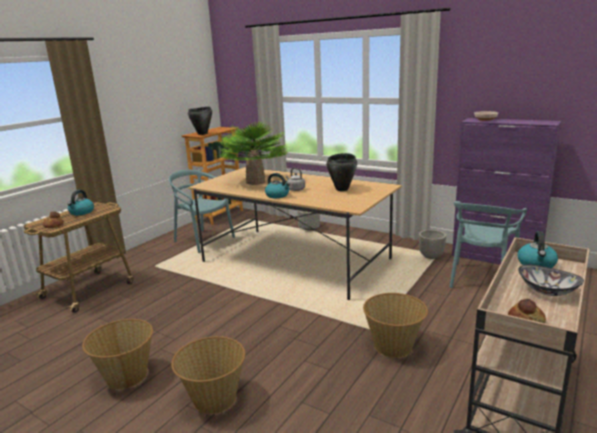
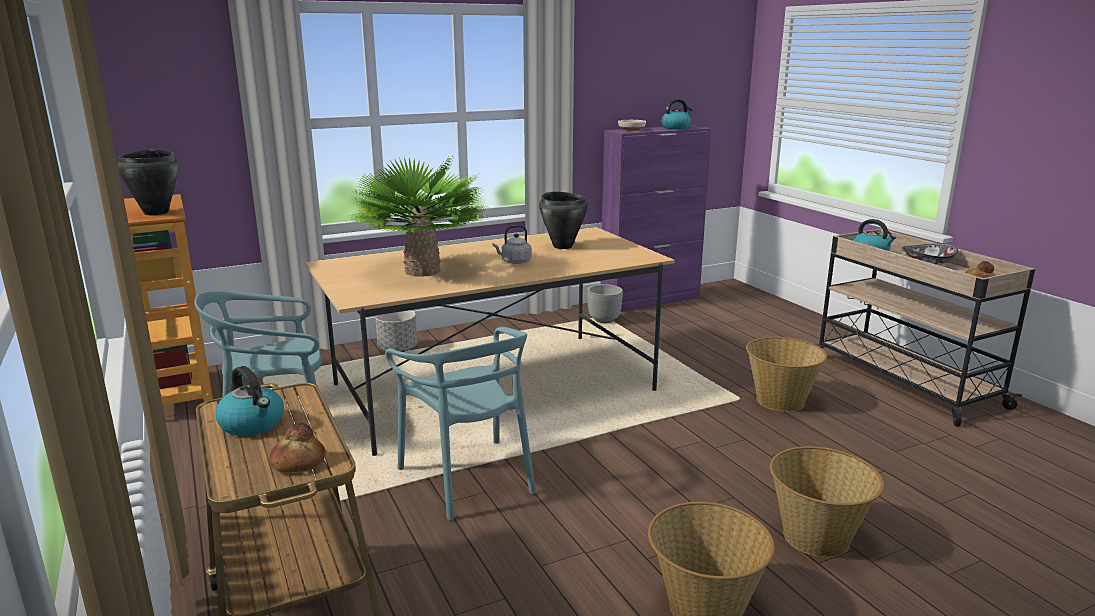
camera: 60 degrees left, 0 degrees up
(278, 195) = (524, 273): kettle -> kettle (676, 127)
(480, 279) = (686, 321): turquoise chair -> turquoise chair (468, 478)

